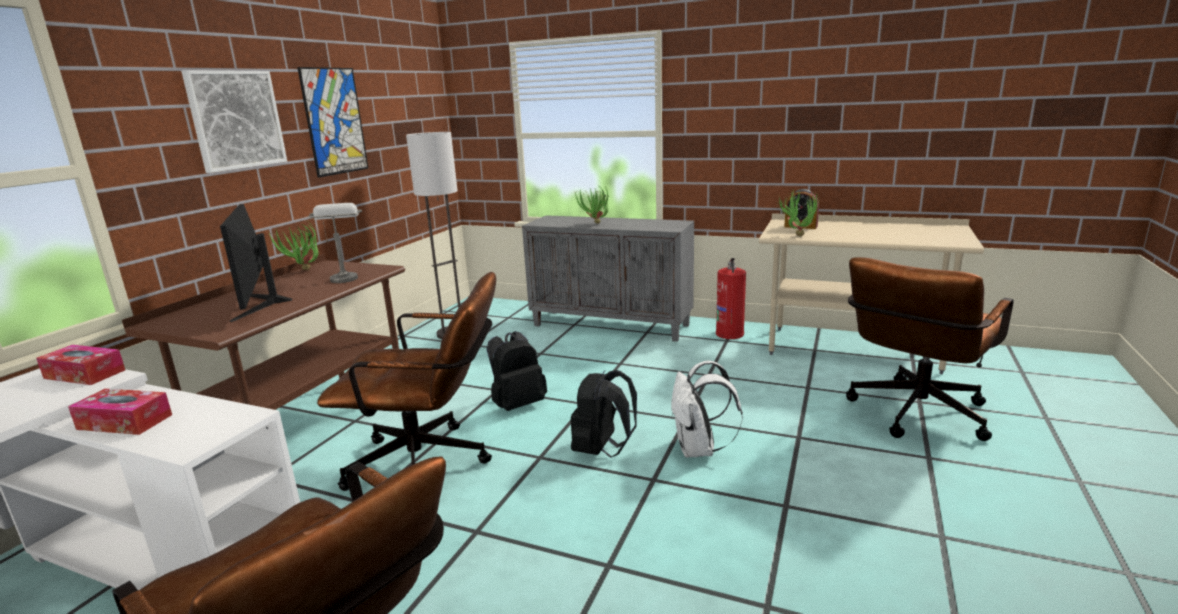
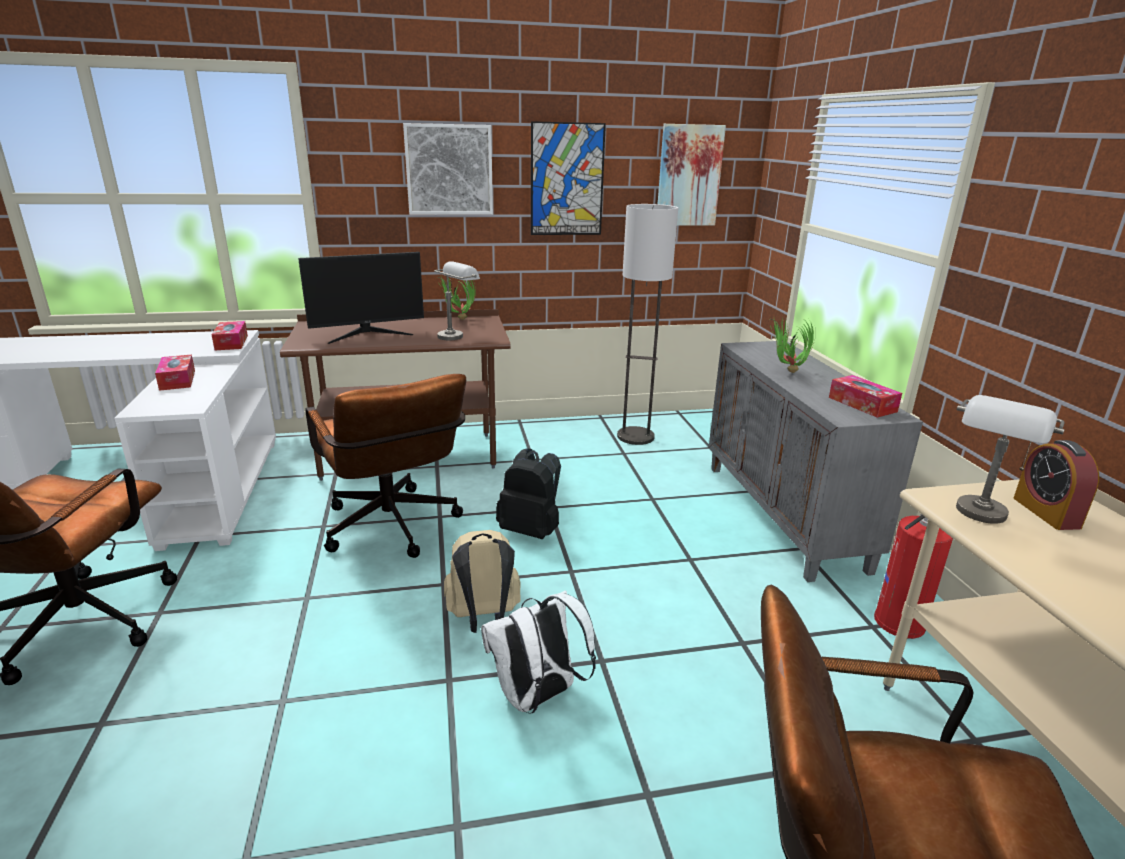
camera: 55 degrees right, 5 degrees up
(260, 304) = (368, 334): monitor -> monitor turned 150 degrees counterclockwise
(411, 110) = (689, 176): none -> picture
(602, 450) = (484, 619): black backpack -> beige backpack
(660, 223) = (862, 404): none -> tissue box
(797, 234) = (979, 518): potted plant -> grey table lamp

